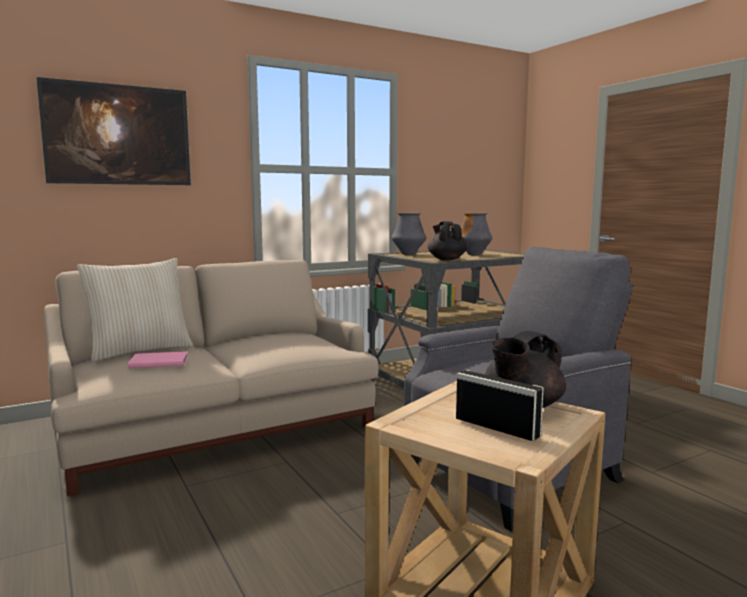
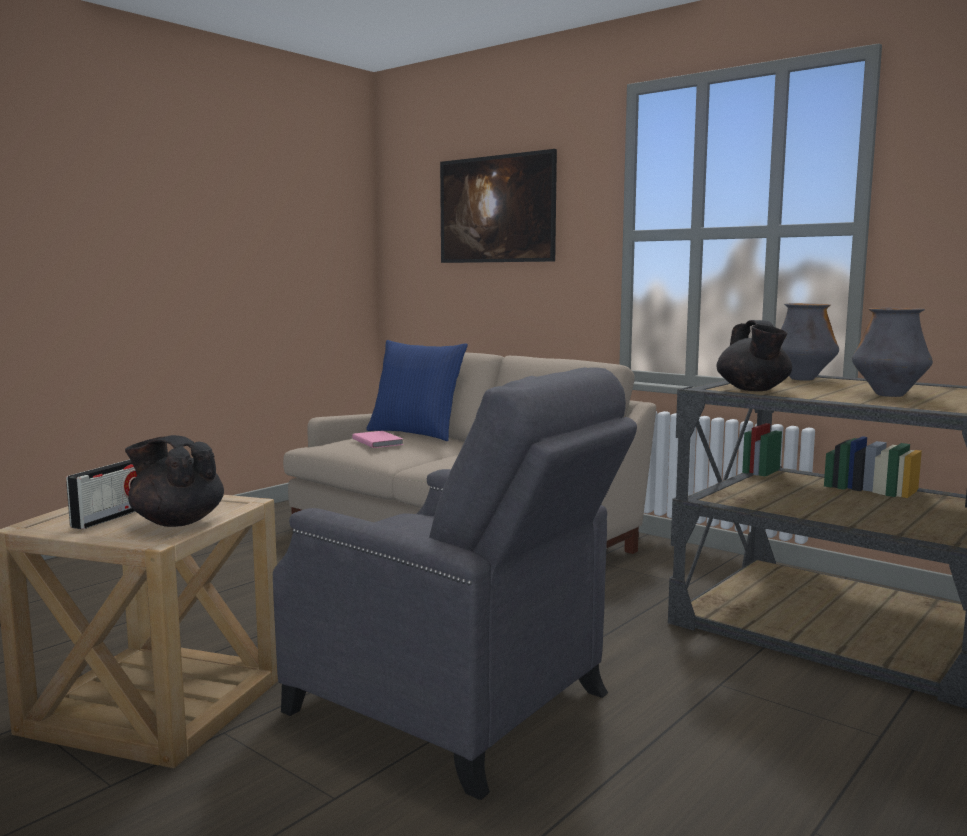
camera: 70 degrees right, 0 degrees up
(140, 351) = (416, 433): beige pillow -> blue pillow
(446, 259) = (753, 390): black teapot -> black teapot turned 120 degrees clockwise

